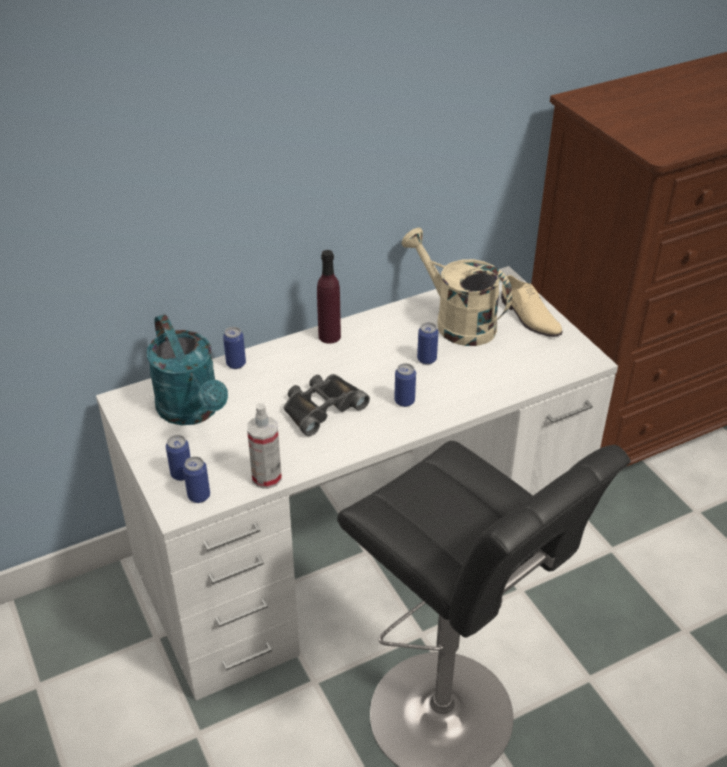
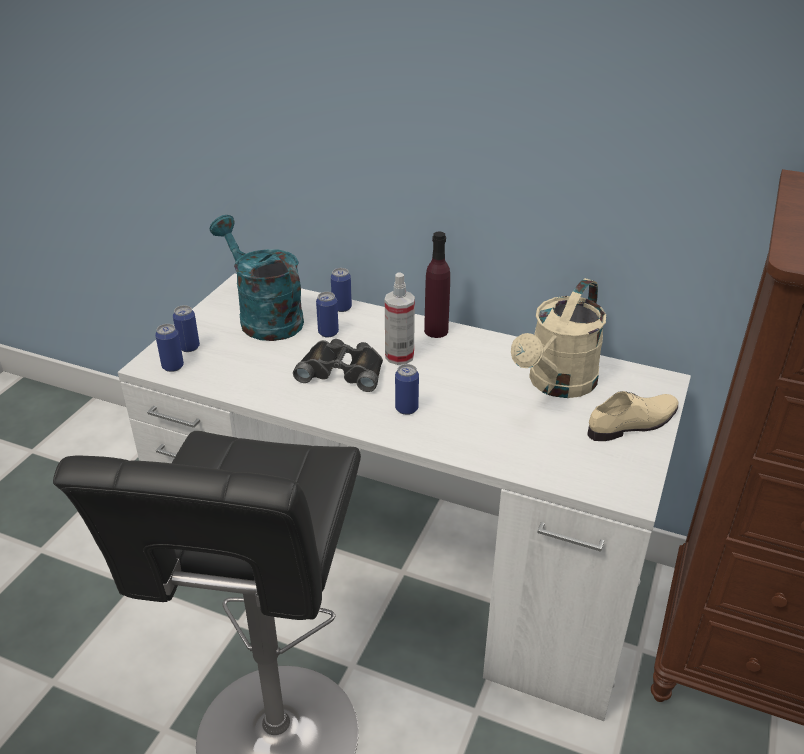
camera: 50 degrees right, 5 degrees down
(193, 411) = (264, 317): turquoise watering can -> turquoise watering can turned 120 degrees clockwise
(267, 477) = (227, 386): spray bottle -> spray bottle (399, 356)
(426, 359) = (480, 393): can -> can (328, 333)
(456, 322) = (557, 384): beige watering can -> beige watering can turned 150 degrees counterclockwise
(528, 316) = (634, 423): beige shoe -> beige shoe turned 135 degrees counterclockwise

